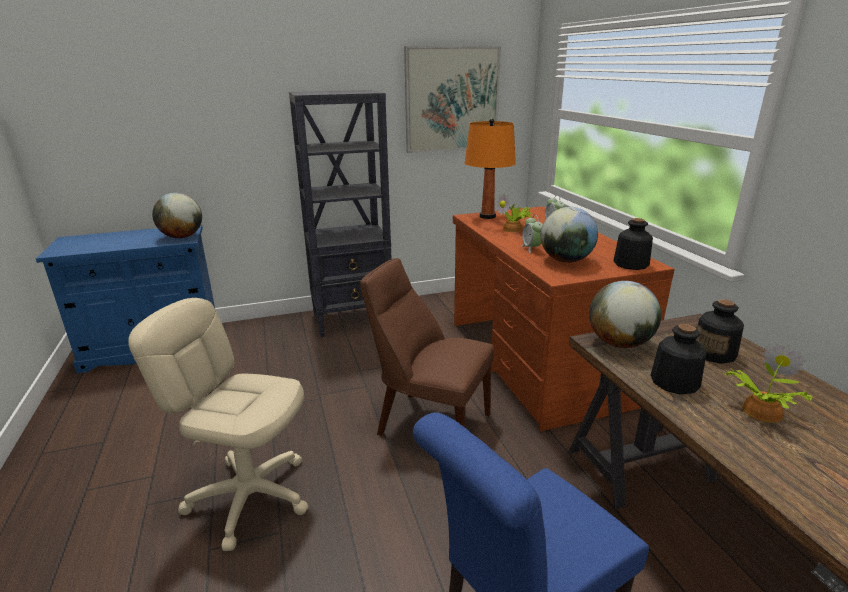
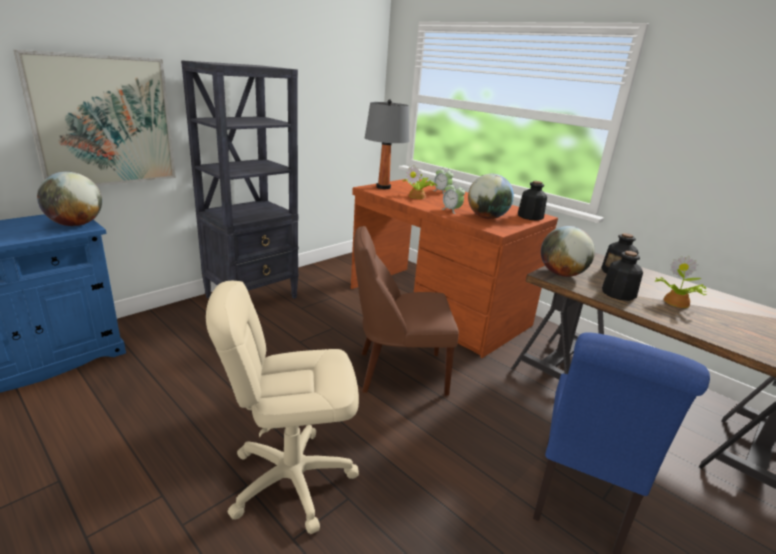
camera: 30 degrees left, 0 degrees up
(452, 100) = (326, 81): picture -> picture (104, 122)
(487, 216) = (383, 187): orange table lamp -> grey table lamp

